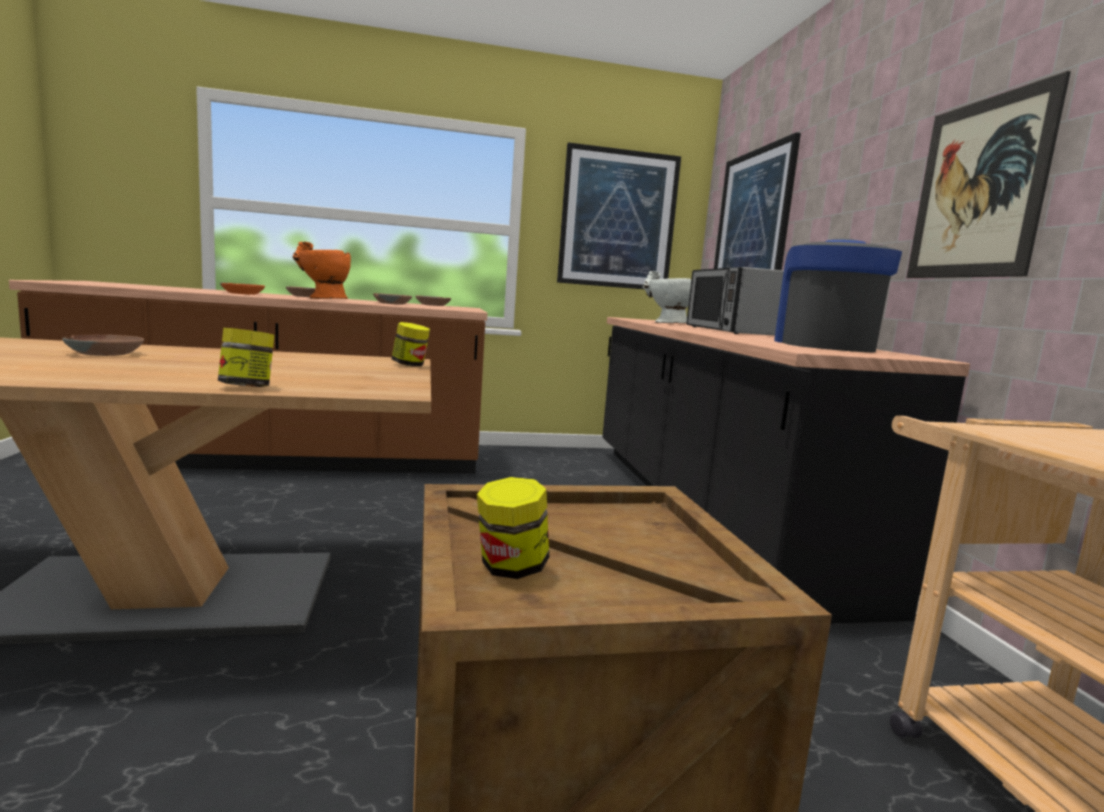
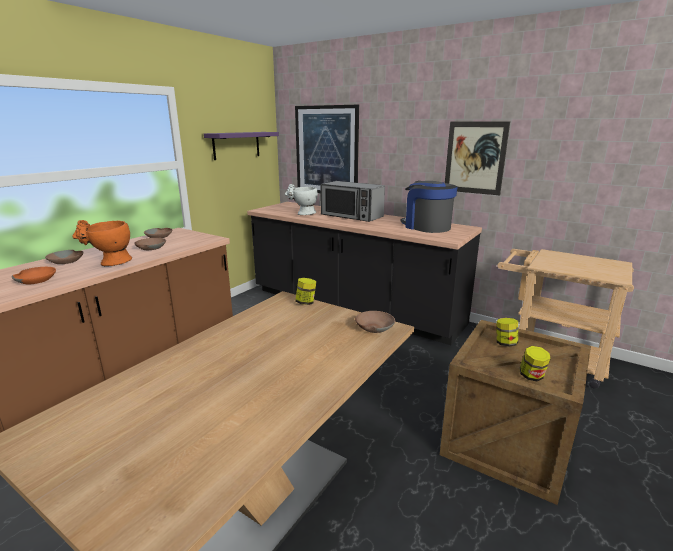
camera: 45 degrees left, 10 degrees up
(106, 353) = (183, 384): brown bowl -> brown bowl (374, 327)
(247, 387) = (356, 360): jar -> jar (505, 343)
(618, 220) = (236, 145): picture -> purple shelf

